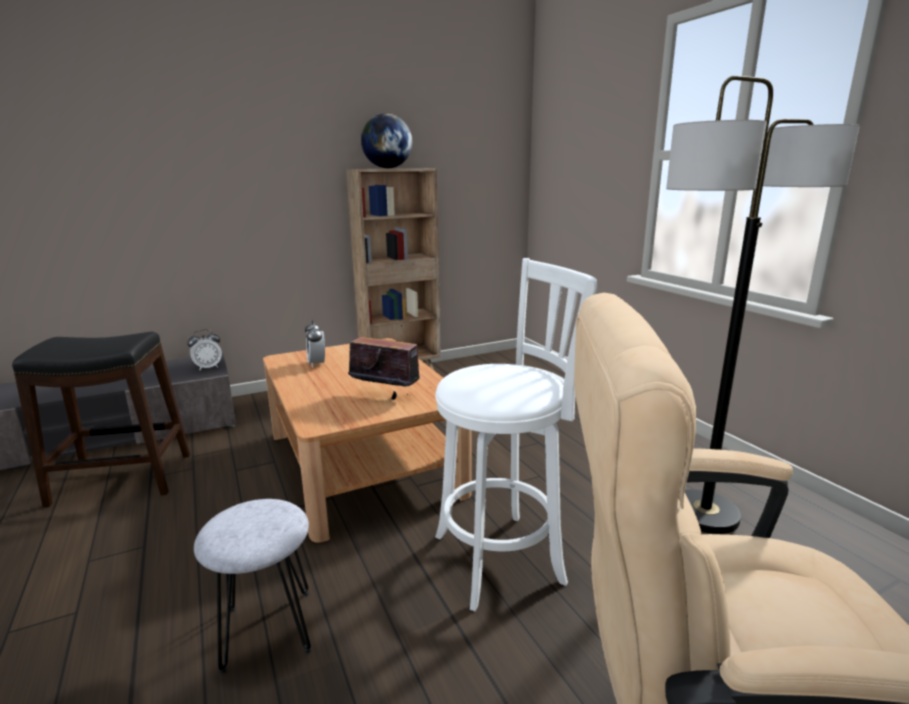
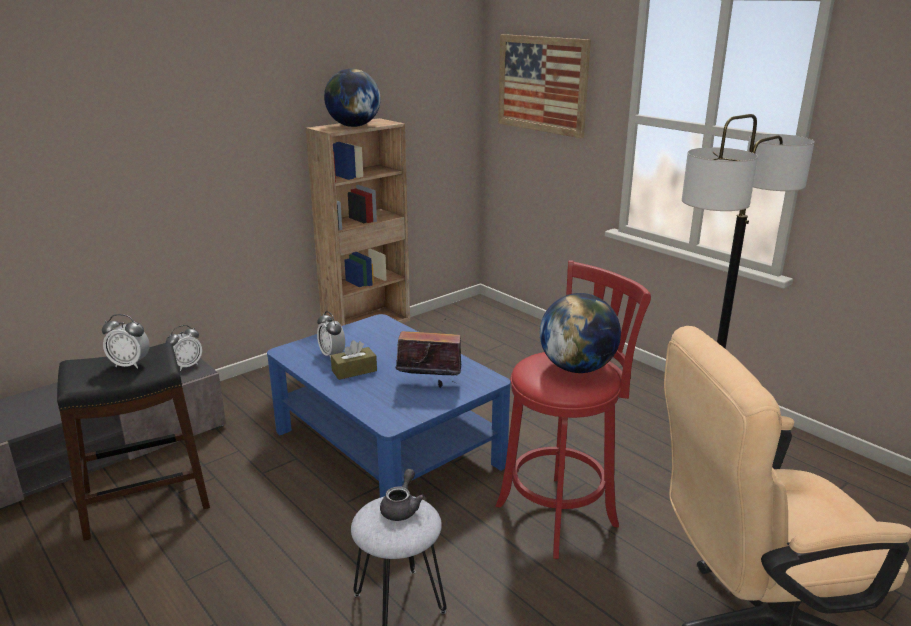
camera: 15 degrees left, 5 degrees up
(99, 343) = (130, 364): none -> alarm clock
(266, 513) = (402, 508): none -> grey teapot
(324, 378) = (354, 371): none -> brown tissue box
(363, 462) = (388, 447): brown coffee table -> blue coffee table
(505, 557) = (561, 513): white stool -> red stool
(514, 379) = (577, 368): none -> globe
(577, 138) = (542, 84): none -> picture

